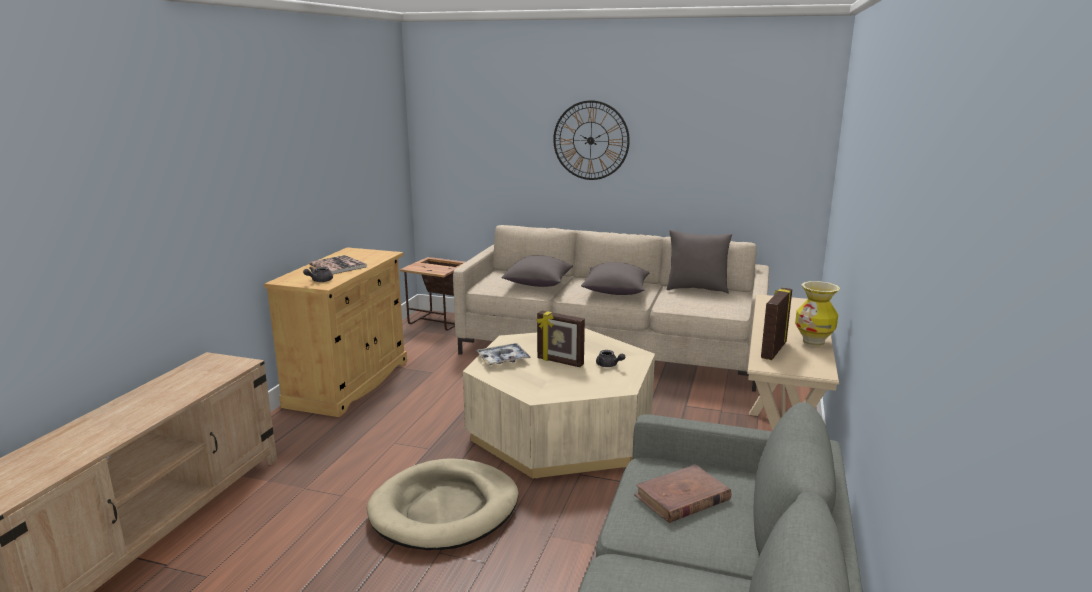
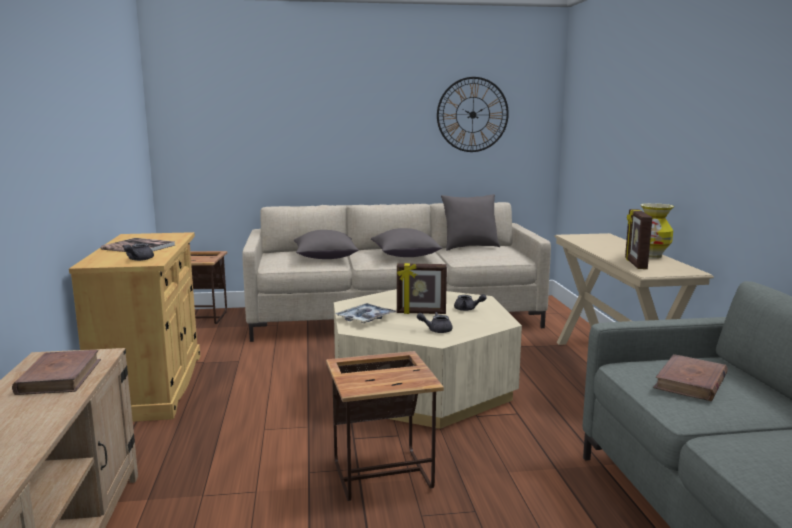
camera: 25 degrees left, 5 degrees down
(198, 378) = (59, 376): none -> brown book
(445, 509) = (384, 475): beige dog bed -> side table
(549, 384) = (436, 330): none -> grey teapot
(591, 140) = (350, 118): wall clock -> wall clock (472, 114)

